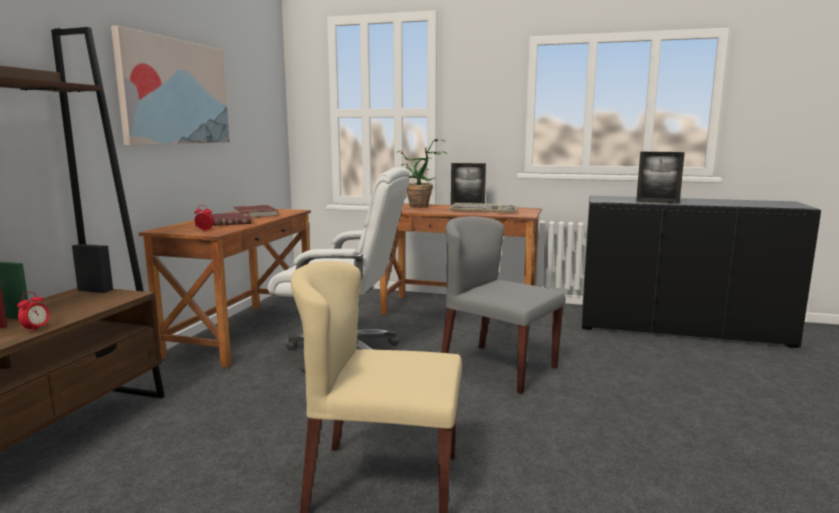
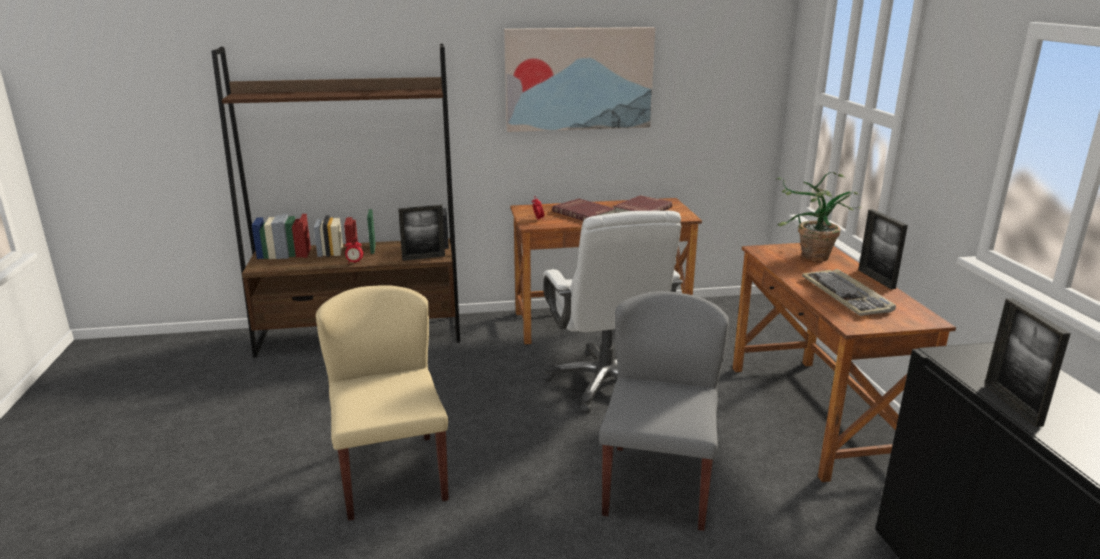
camera: 65 degrees right, 10 degrees up
(112, 300) = (423, 257): none -> picture frame

